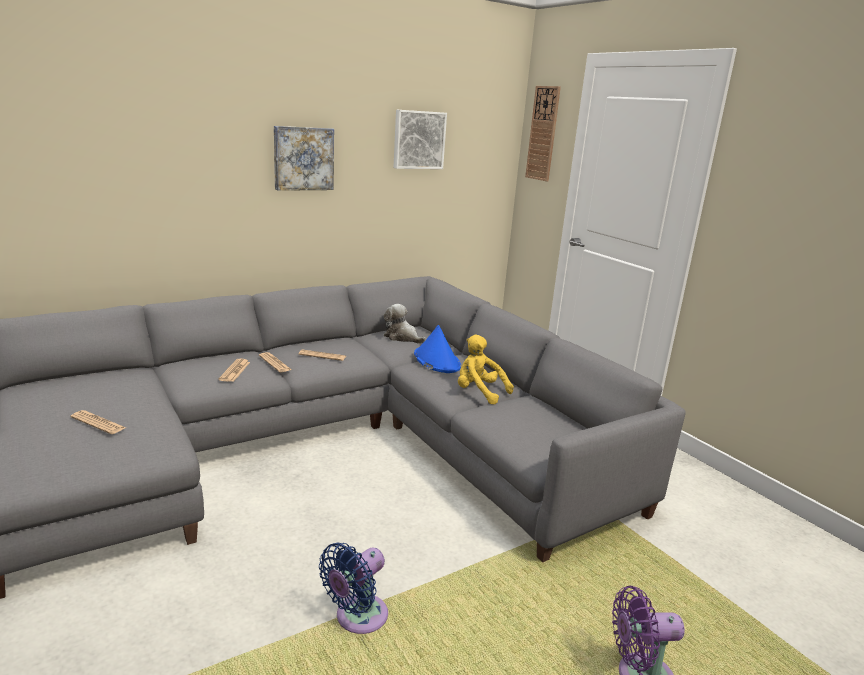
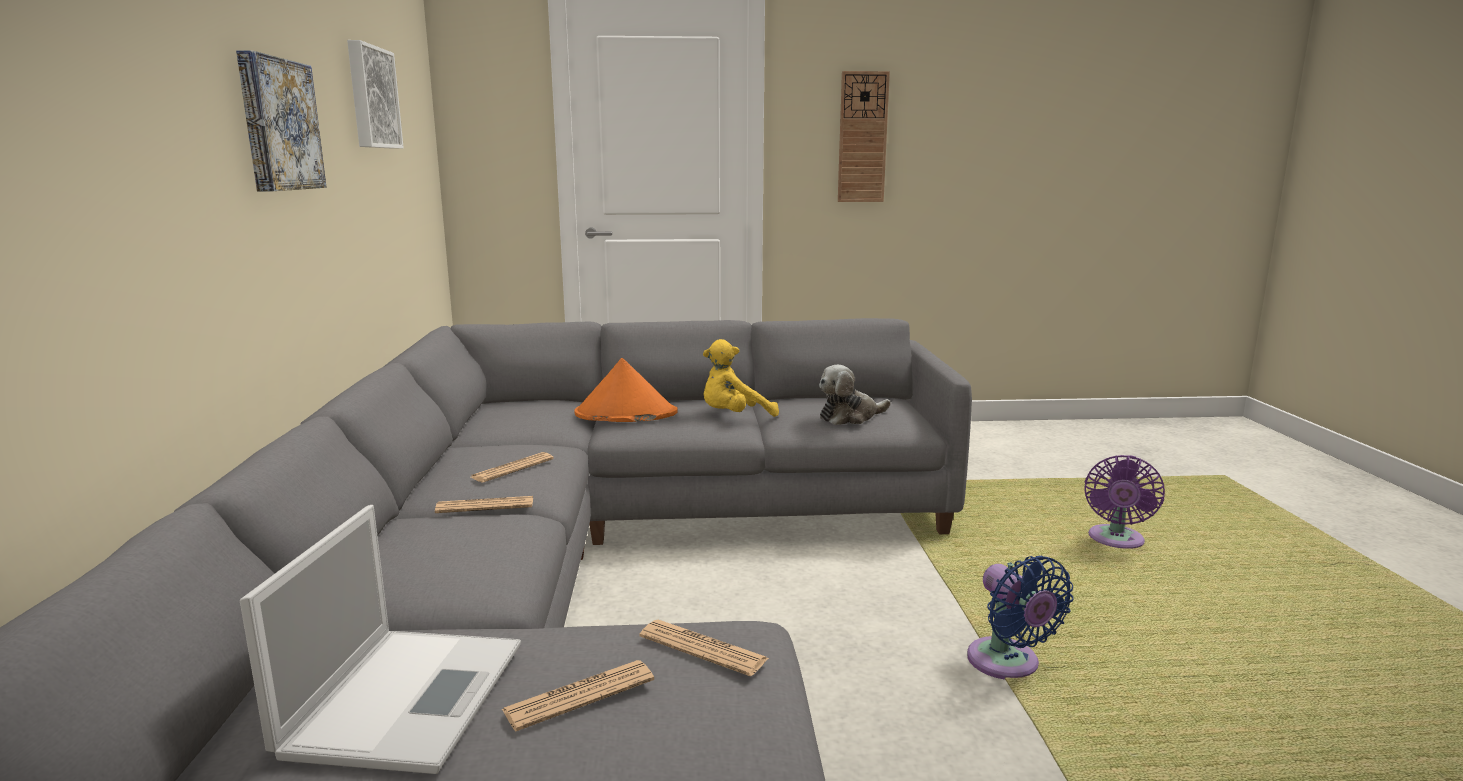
camera: 60 degrees left, 5 degrees down
(96, 393) = (408, 694): none -> laptop
(235, 371) = (481, 539): newspaper -> newspaper (703, 648)
(402, 337) = (517, 415): plush toy -> plush toy (850, 417)
(436, 361) = (625, 414): blue hat -> orange hat
(543, 133) = (484, 92): wall clock -> wall clock (862, 137)

